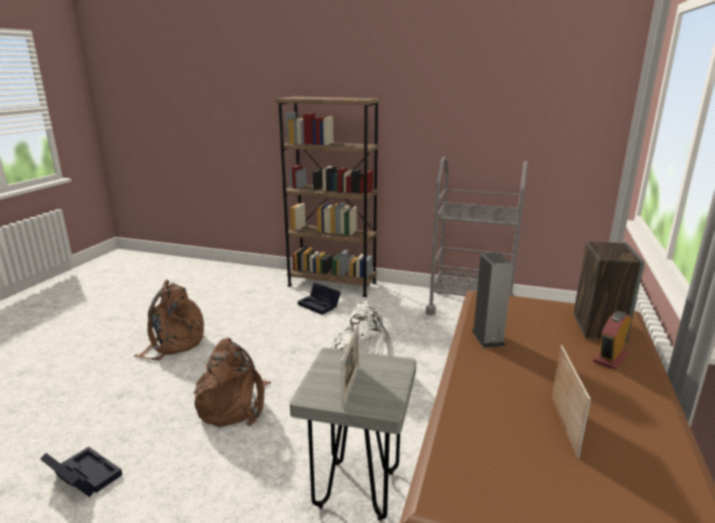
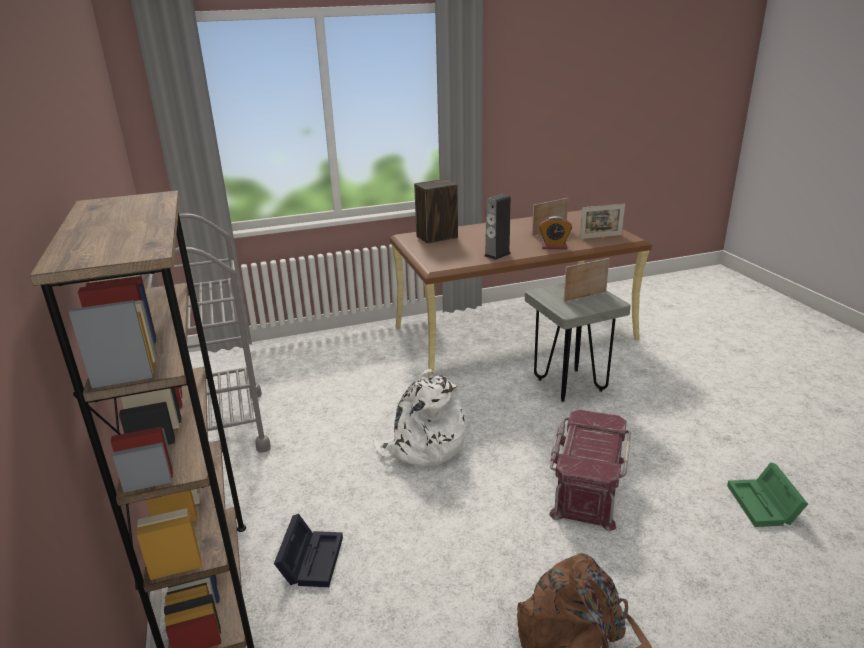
camera: 125 degrees left, 5 degrees up
(82, 476) = (764, 505): black storage box -> green storage box
(234, 404) = (587, 486): brown backpack -> red storage box
(486, 465) = (600, 236): none -> picture frame
(610, 358) = (471, 232): alarm clock -> alarm clock (554, 247)

